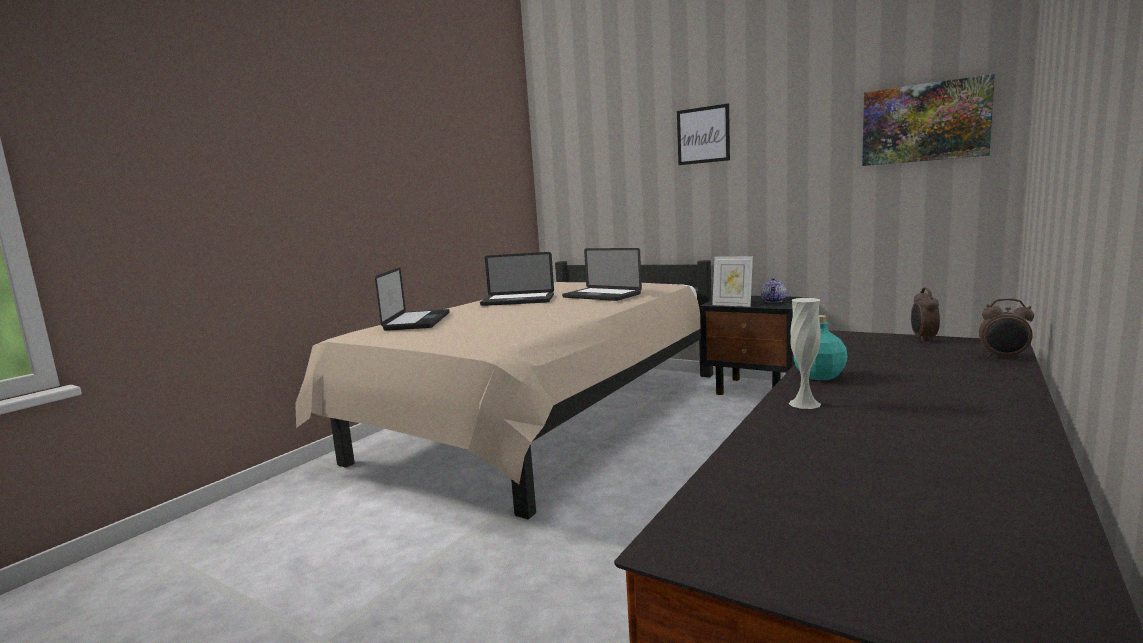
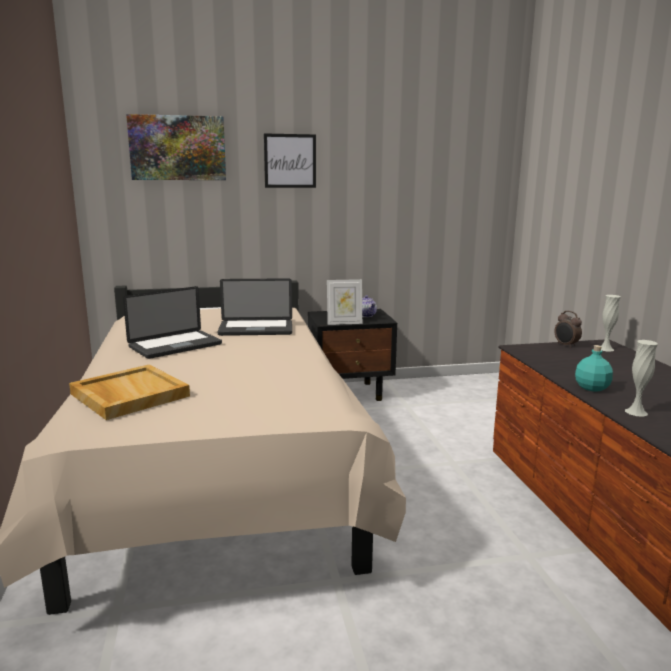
camera: 45 degrees left, 5 degrees up
(417, 321) = (128, 395): laptop -> beige tray
(924, 123) = (462, 174): picture -> picture (177, 148)
(980, 348) = (605, 349): none -> white vase
(1004, 357) = (628, 354): alarm clock -> none

